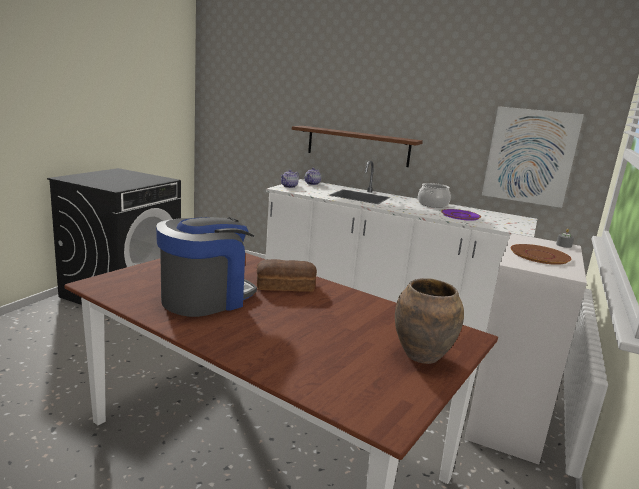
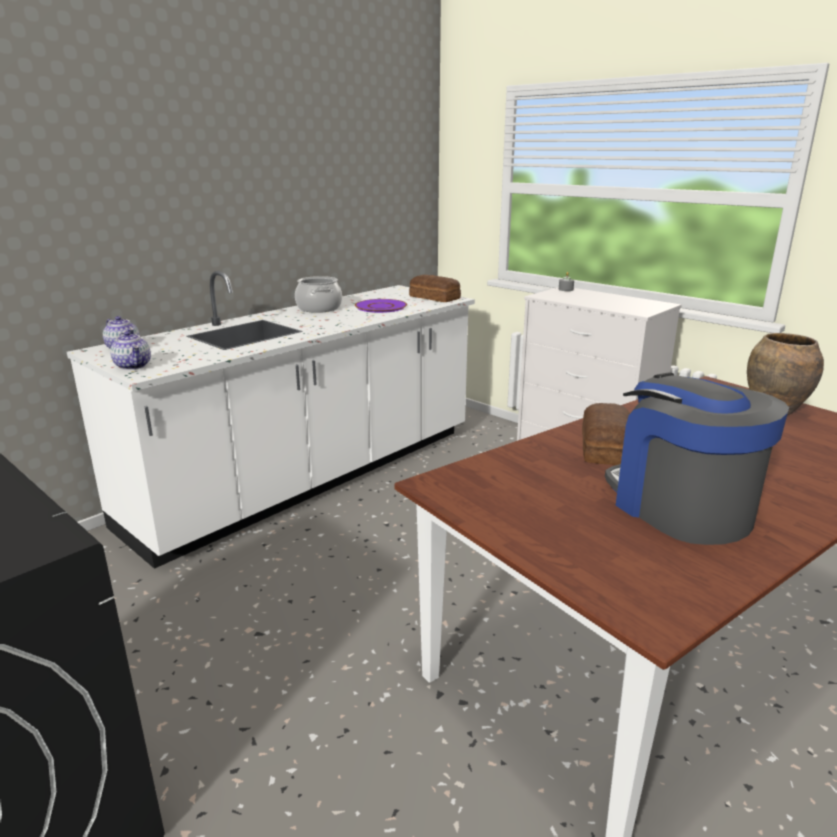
camera: 70 degrees left, 5 degrees up
(358, 146) = (163, 253): brown shelf -> none
(513, 226) = (434, 298): none -> bread
(530, 156) = (377, 212): picture -> none
(539, 255) = (607, 301): brown plate -> none

